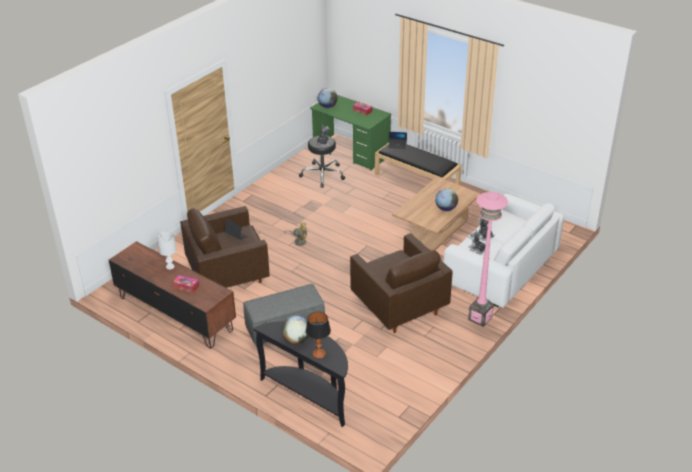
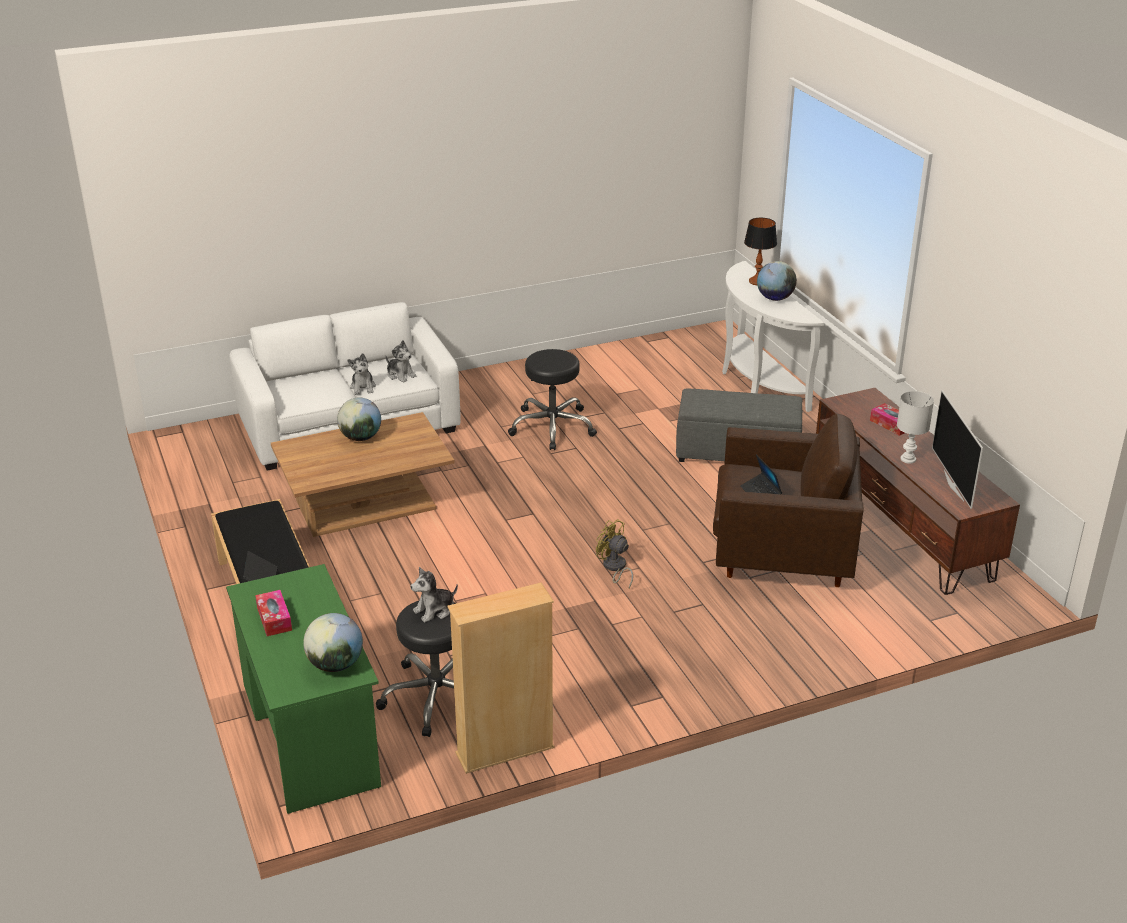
camera: 150 degrees left, 5 degrees down
(142, 259) = (954, 485): none -> television
(284, 168) = (505, 751): none -> beige bookcase
(309, 394) = (757, 382): black console table -> white console table
(398, 306) = (552, 427): brown armchair -> black stool
(480, 318) = (463, 383): pink floor lamp -> none

